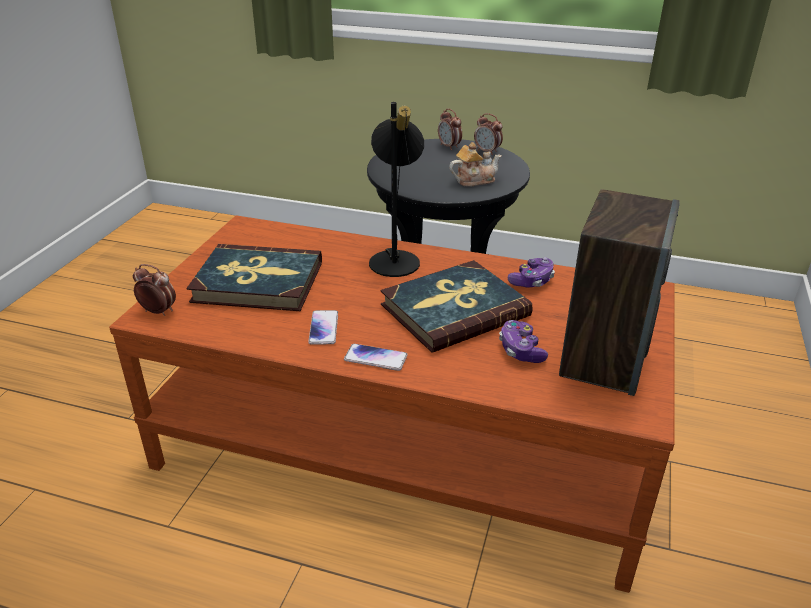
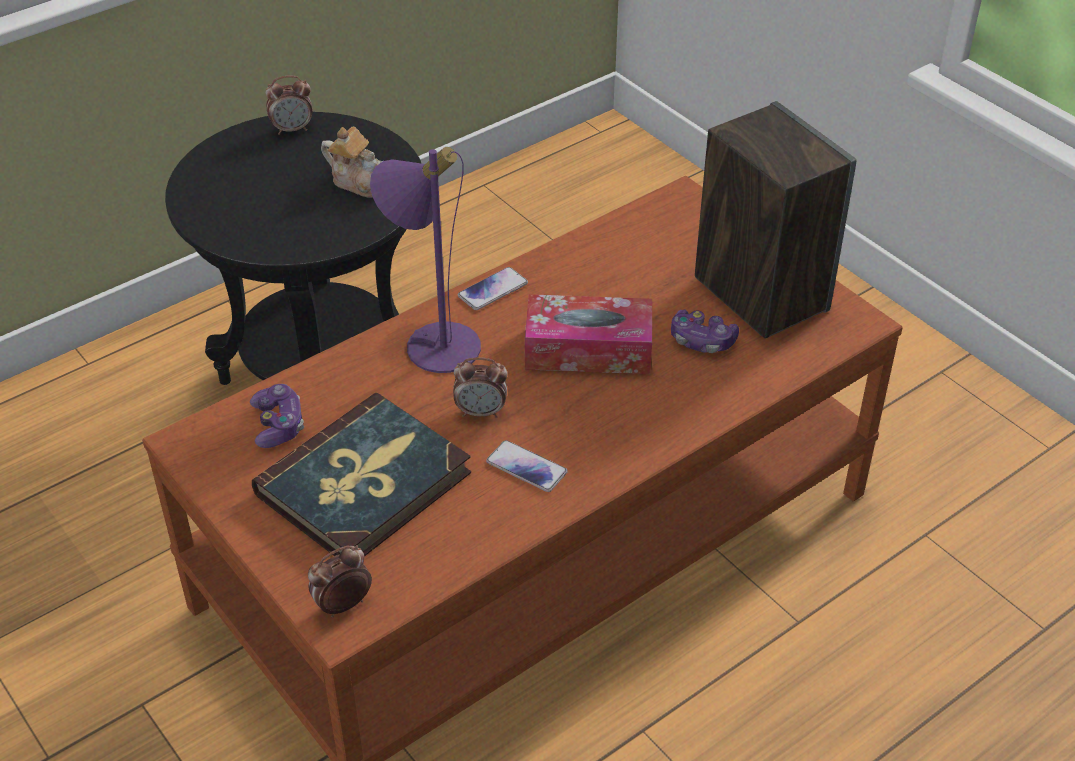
camera: 55 degrees left, 10 degrees up
(375, 358) = (622, 451): phone -> phone (493, 290)
(396, 258) = (433, 340): black table lamp -> purple table lamp
(449, 147) = (236, 151): alarm clock -> alarm clock (481, 412)
(454, 310) = (588, 349): book -> tissue box
(474, 180) = (359, 182): teapot -> teapot turned 105 degrees clockwise
(532, 281) = (589, 264): game controller -> game controller (278, 425)

